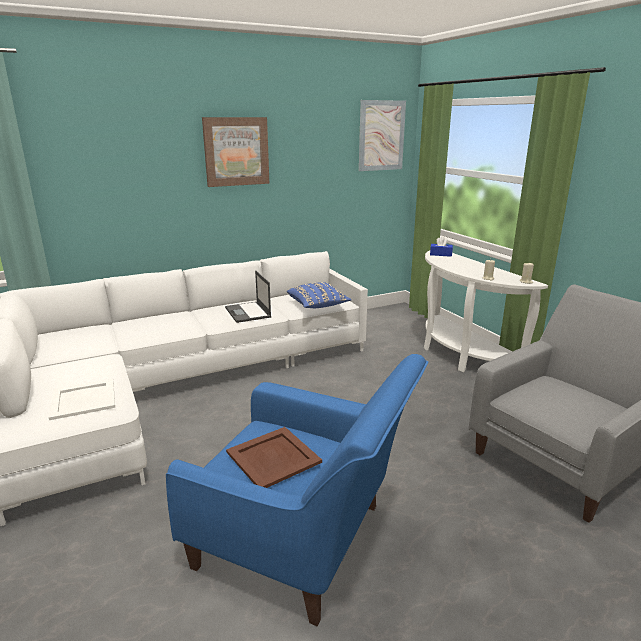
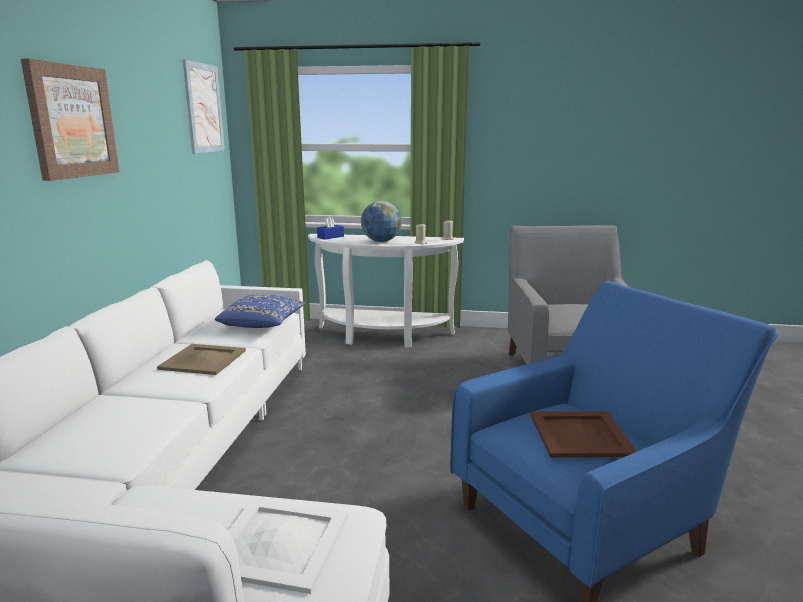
camera: 55 degrees left, 5 degrees down
(248, 312) = (204, 359): laptop -> beige tray
(462, 268) = (381, 241): none -> globe

